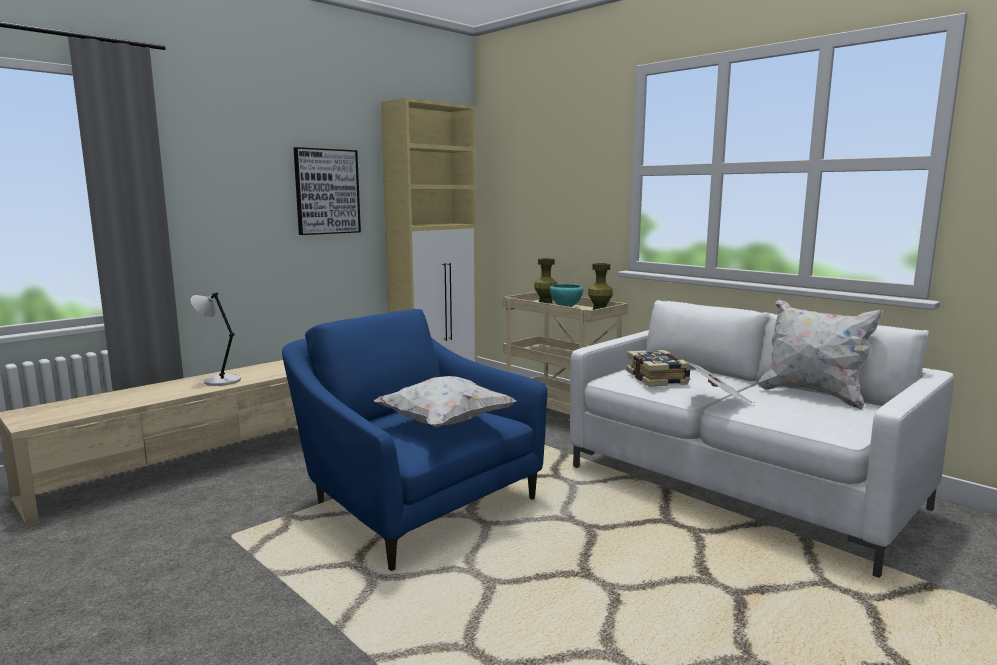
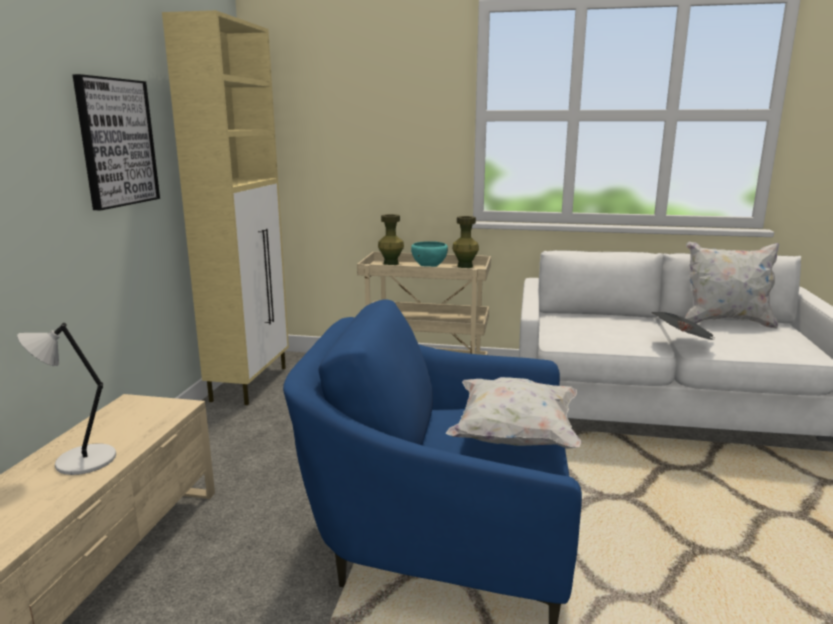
camera: 35 degrees left, 5 degrees up
(658, 378) = (600, 331): book -> none

